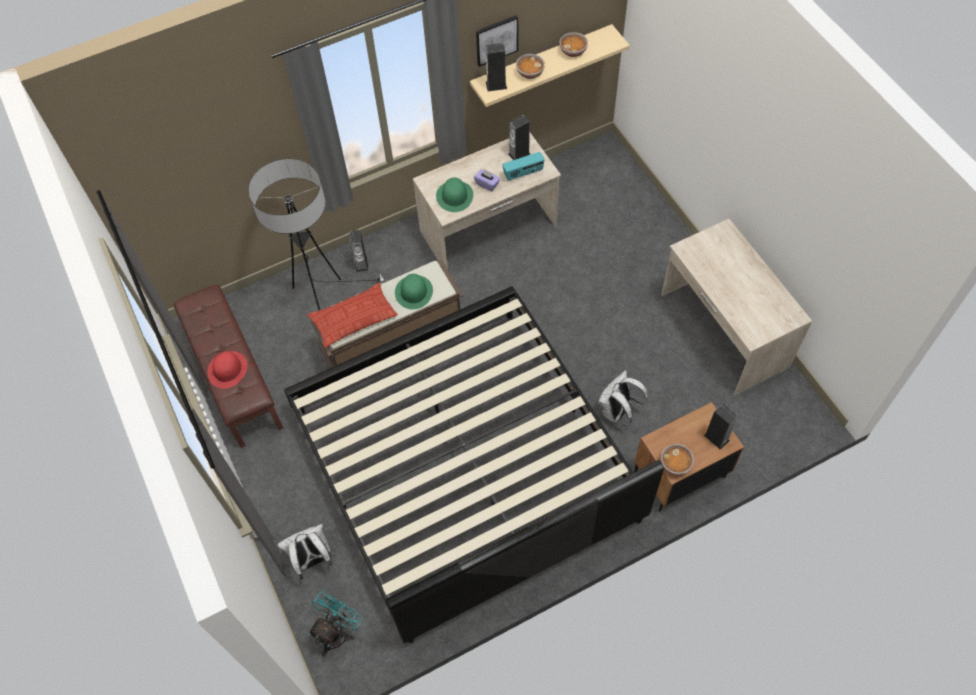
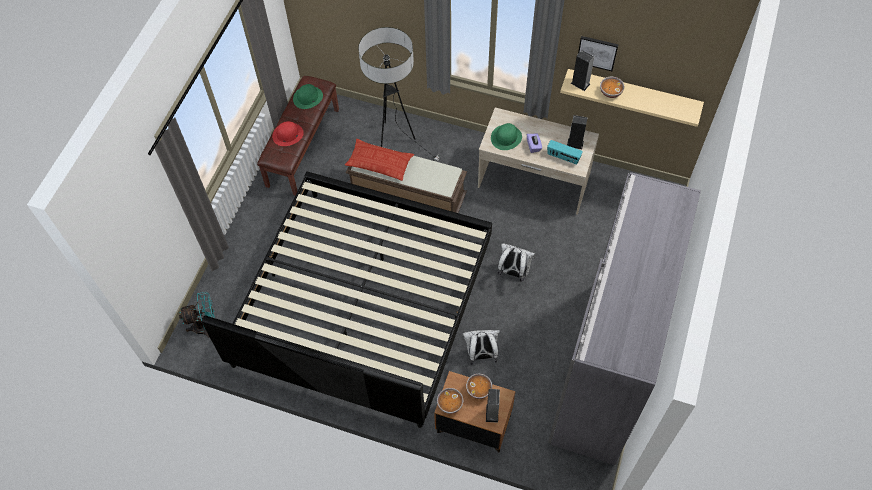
camera: 45 degrees right, 0 degrees up
(312, 559) = (234, 278): white backpack -> white backpack (513, 272)
(361, 263) = (437, 140): speaker -> none
(413, 291) = (428, 176): green hat -> green hat (308, 97)
(573, 51) = (655, 99): bowl -> bowl (479, 389)
(722, 331) = (604, 369): beige desk -> grey wardrobe

